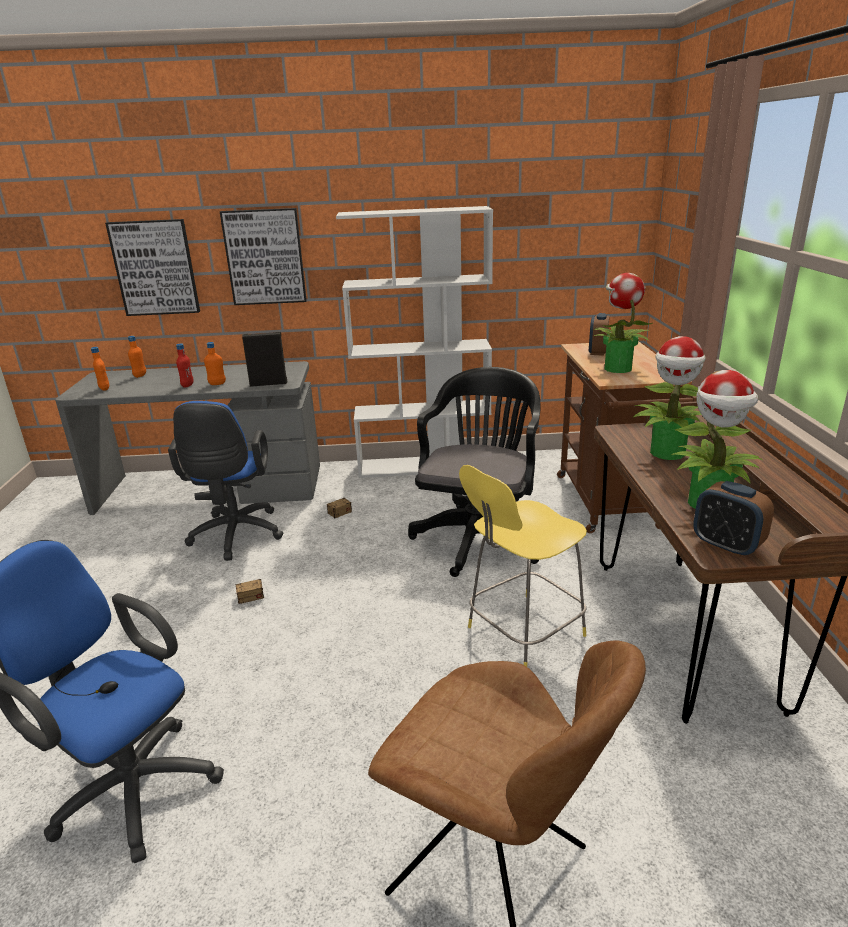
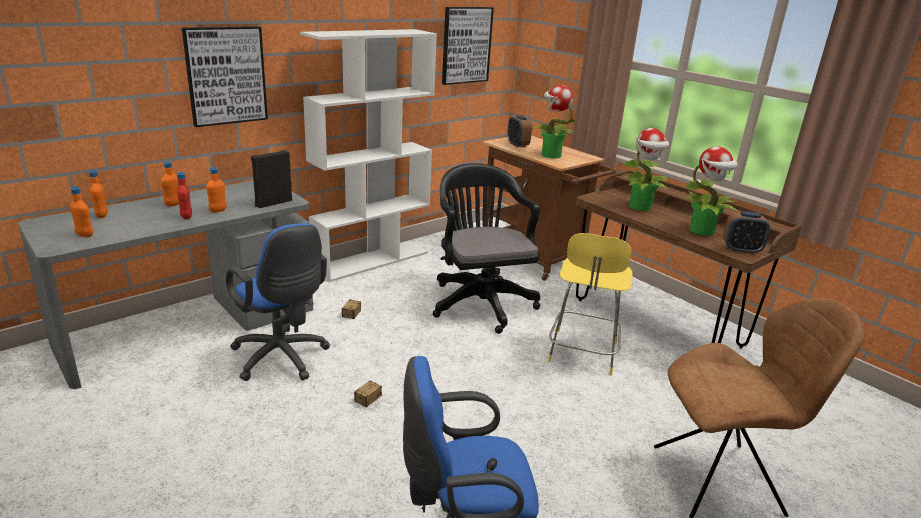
camera: 40 degrees left, 0 degrees up
(155, 268) = (102, 90): picture -> picture (466, 45)
(198, 374) = (173, 204): none -> orange bottle

